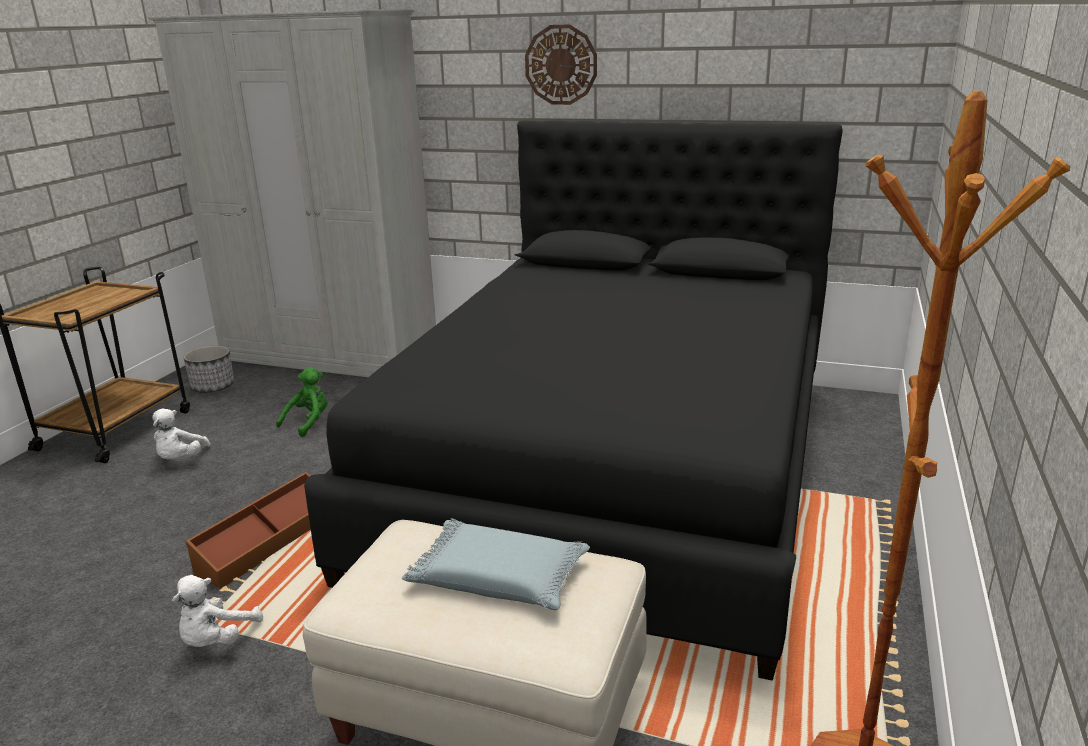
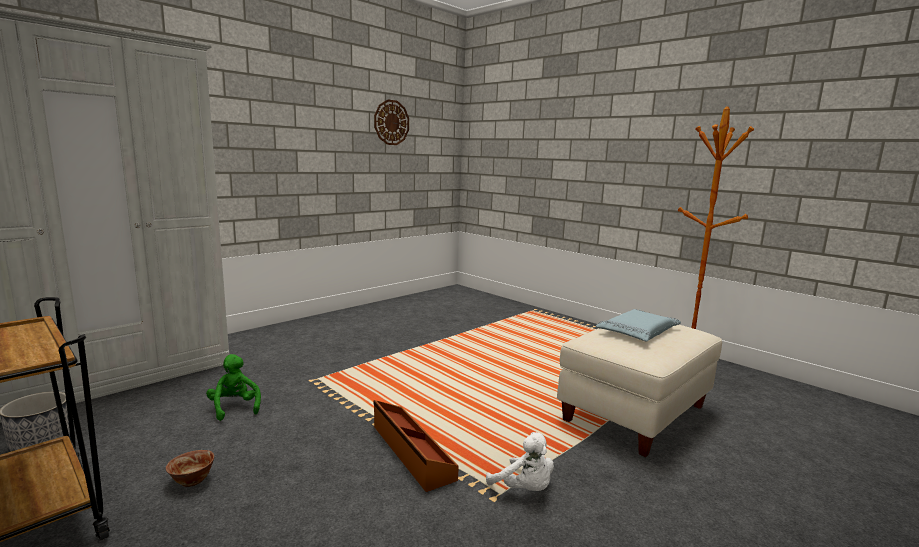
camera: 65 degrees left, 10 degrees down
(180, 459) = (192, 481): white plush toy -> bowl
(561, 65) = (295, 113): wall clock -> wall clock (391, 122)
(615, 467) = (449, 339): black bed -> none

